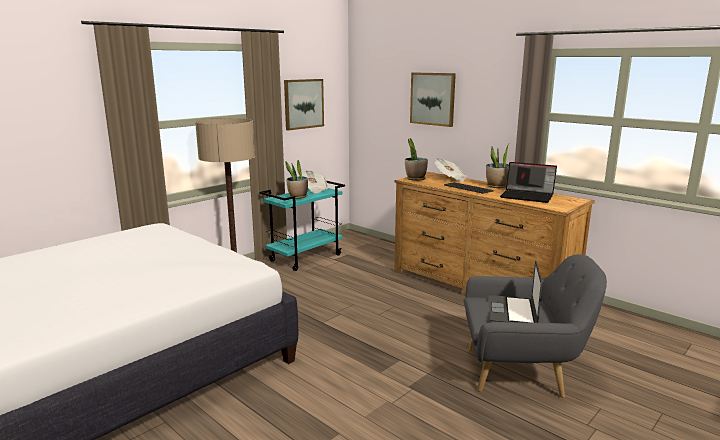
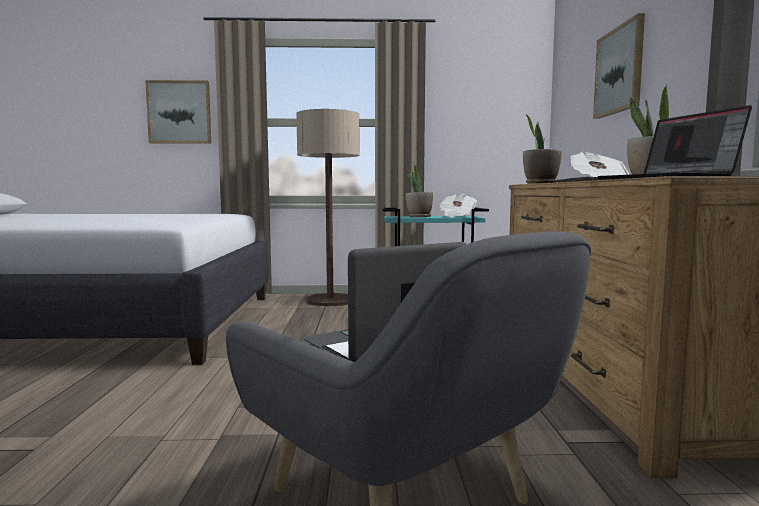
camera: 45 degrees right, 10 degrees down
(303, 104) = (470, 113): picture -> picture (179, 112)

